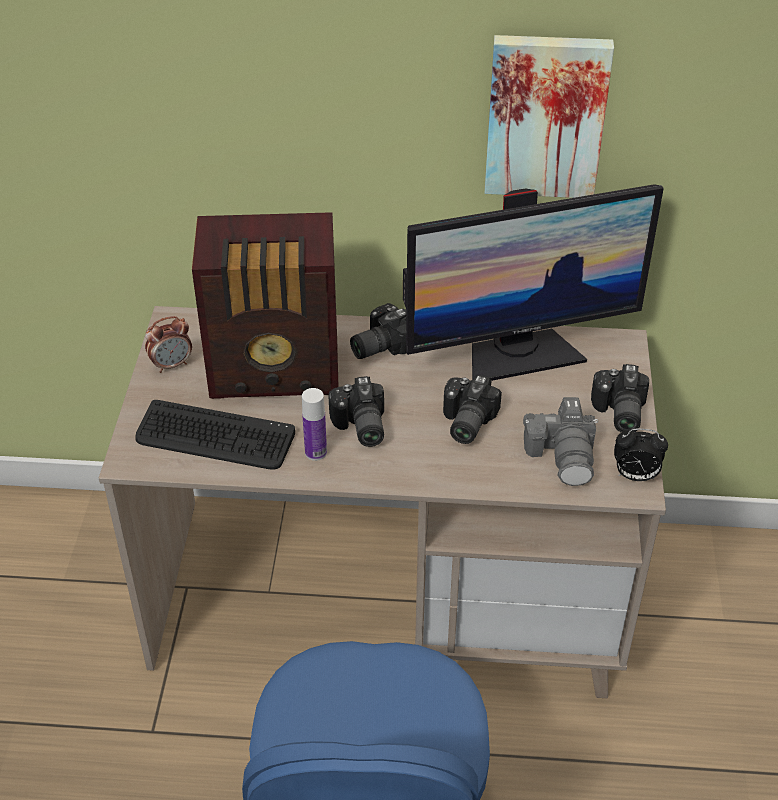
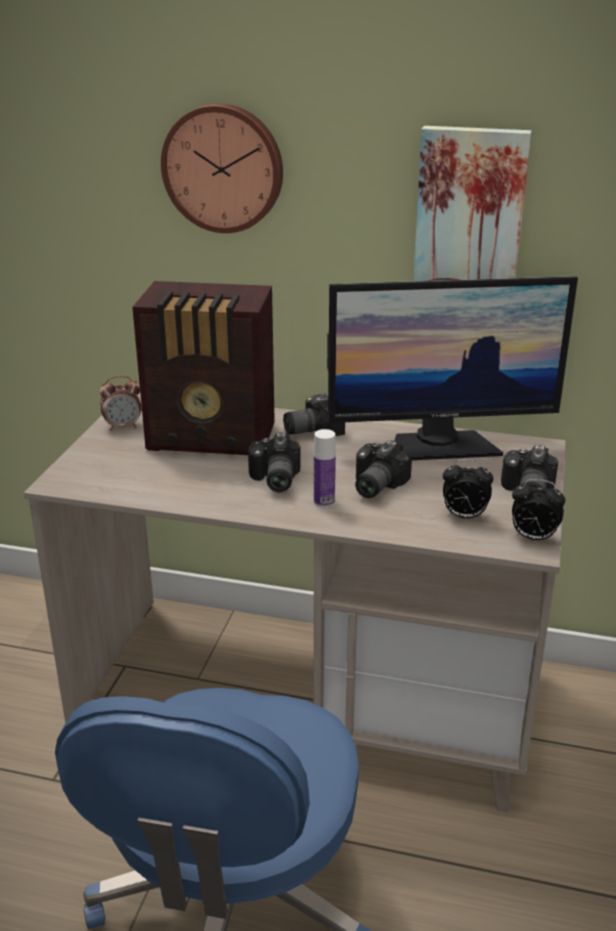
camera: 10 degrees right, 15 degrees down
(215, 437) = (139, 475): keyboard -> none
(262, 78) = (224, 168): none -> wall clock
(316, 452) = (226, 493): bottle -> bottle (324, 502)
(563, 455) = (464, 516): camera -> alarm clock

